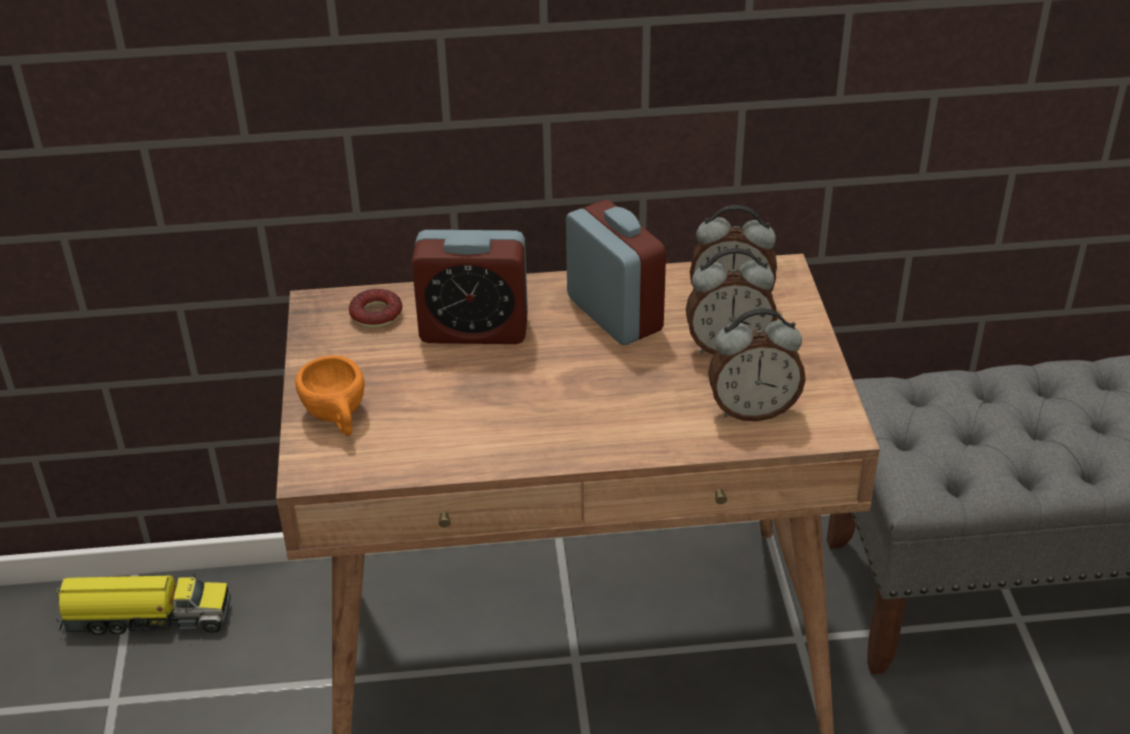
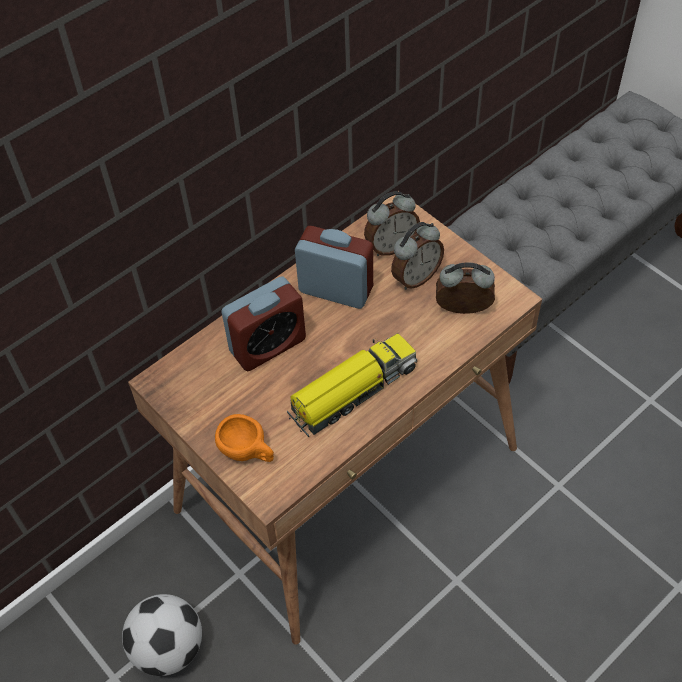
camera: 35 degrees left, 15 degrees up
(146, 617) = (83, 615): toy truck -> toy truck (352, 391)
(197, 708) = (168, 648): none -> football
(376, 315) = (200, 368): donut -> none
(752, 410) = (463, 311): alarm clock -> alarm clock turned 135 degrees counterclockwise

